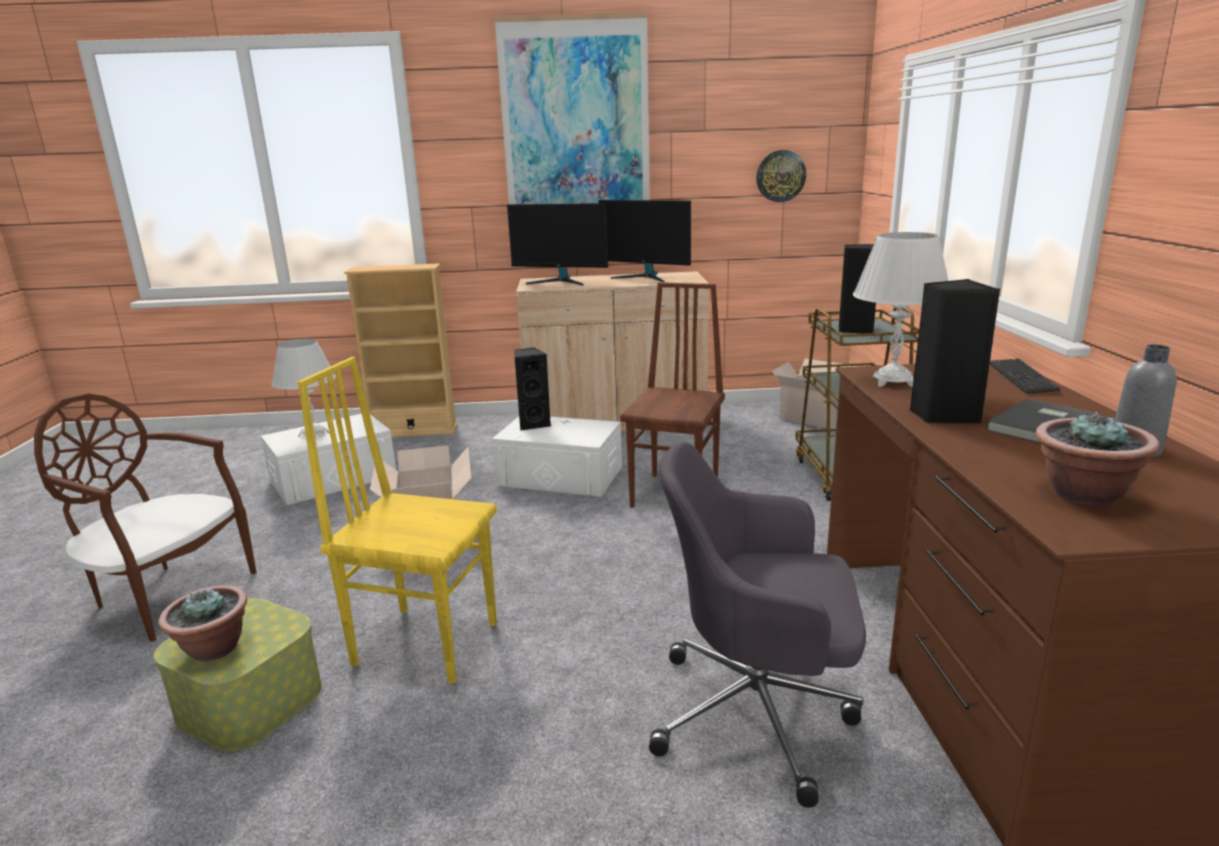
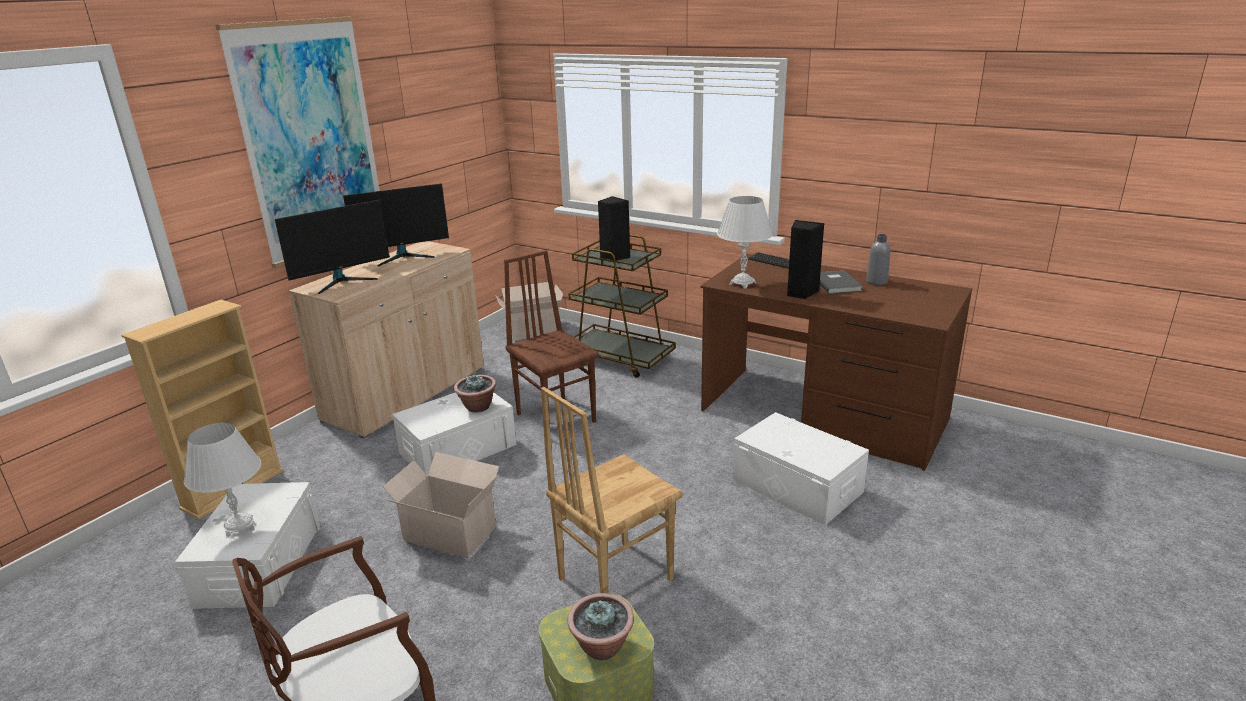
camera: 55 degrees left, 5 degrees up
(426, 642) = (613, 578): yellow chair -> brown chair
(533, 424) = (423, 415): black speaker -> none
(758, 713) = (796, 486): grey office chair -> white storage box
(780, 176) = (460, 147): wall clock -> none
(1083, 494) = (906, 306): potted plant -> potted plant (477, 407)

